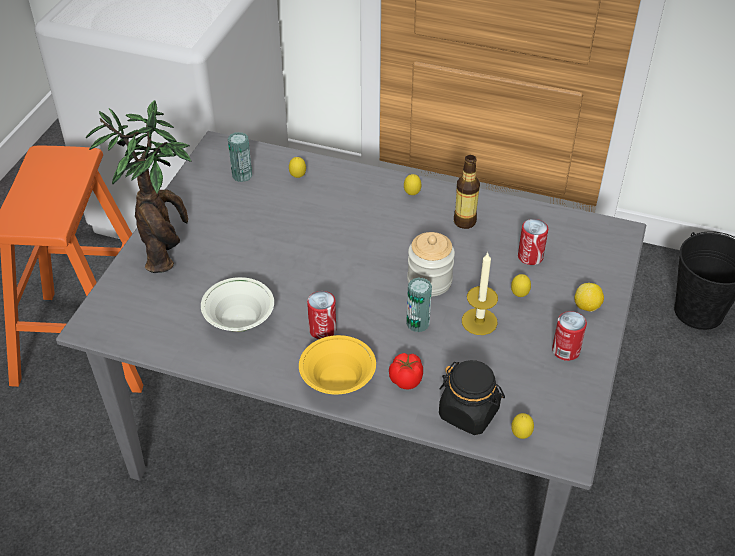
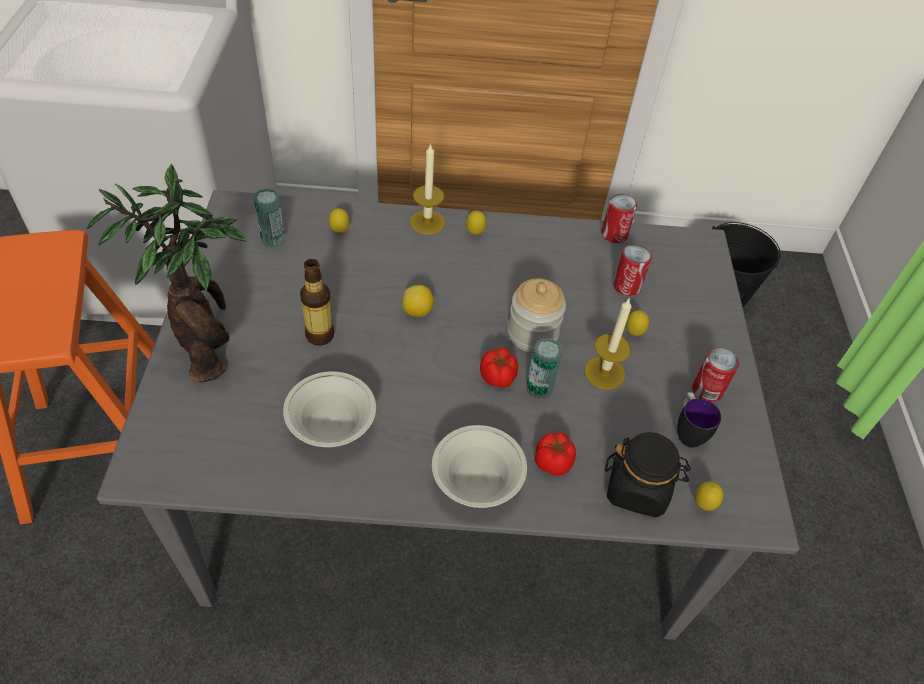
camera: 20 degrees left, 5 degrees up
(322, 330) = (434, 417): can -> can (614, 234)
(338, 383) = (477, 483): yellow bowl -> white bowl
(374, 179) = (427, 222): none -> candle
(386, 310) = (498, 378): none -> tomato
(464, 221) = (543, 256): bottle -> bottle (320, 335)
(532, 379) = (687, 431): none -> mug
(587, 307) = (707, 334): lemon -> lemon (417, 311)

